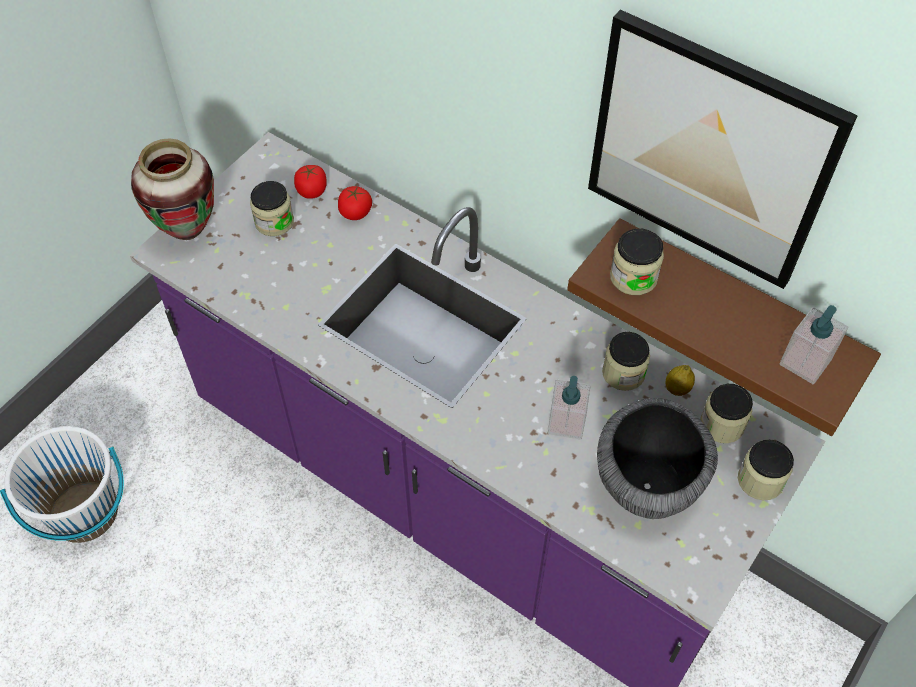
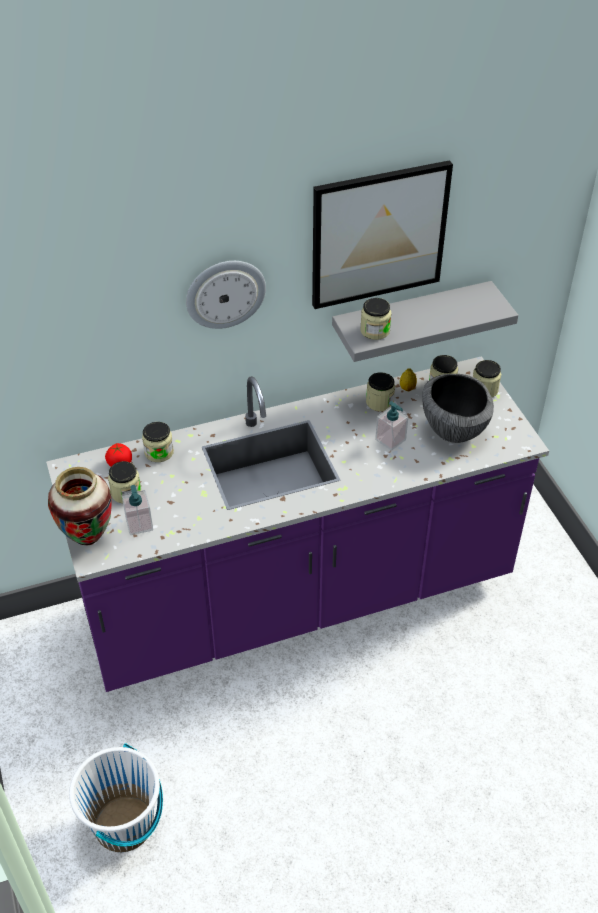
camera: 55 degrees left, 10 degrees down
(355, 212) = (159, 452): tomato -> jar
(480, 81) = (225, 293): none -> wall clock
(734, 312) = (411, 321): brown shelf -> grey shelf
(805, 362) = (476, 304): soap dispenser -> soap dispenser (139, 524)

